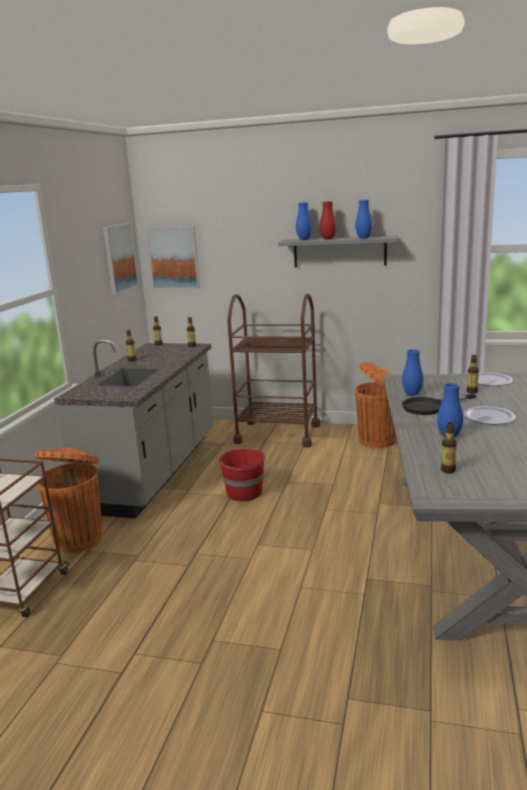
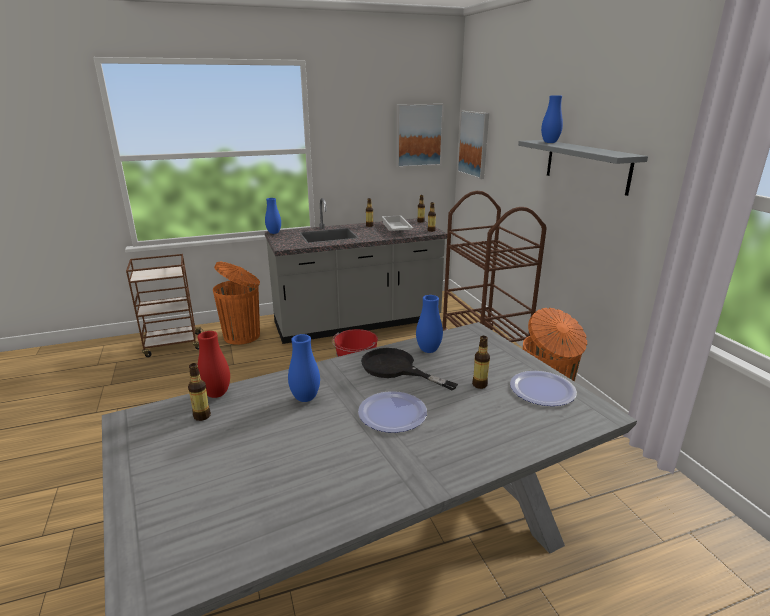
camera: 55 degrees right, 5 degrees up
(160, 354) = (395, 228): none -> white tray
(328, 239) = (566, 146): red vase -> red vase (216, 394)
(363, 238) = (595, 151): blue vase -> blue vase (274, 233)

